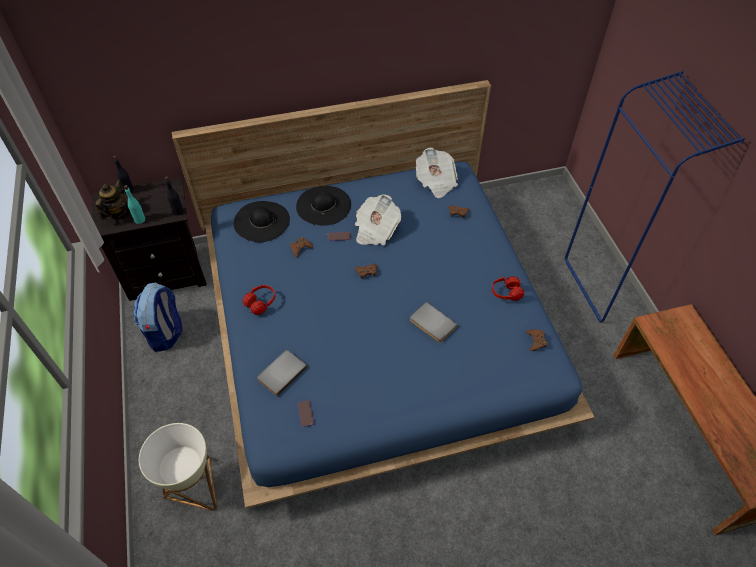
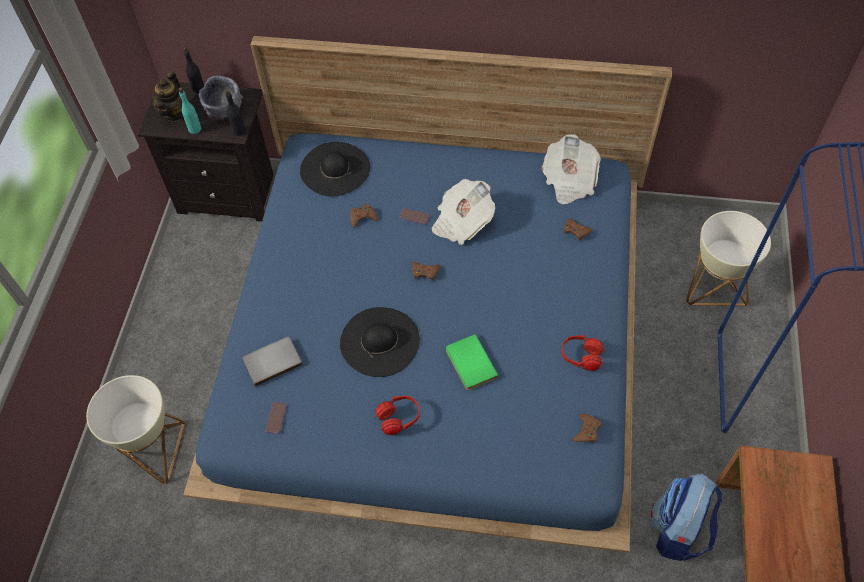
camera: 25 degrees right, 5 degrees up
(116, 213) = (174, 113): teapot -> teapot turned 150 degrees clockwise
(157, 198) = (224, 108): none -> grey bowl
(166, 333) = (199, 265): backpack -> backpack (678, 530)
(260, 304) = (287, 272): red headphones -> red headphones (398, 419)
(323, 205) = (415, 170): black hat -> black hat (379, 341)
(431, 324) = (469, 364): grey book -> green book
(546, 234) = (712, 290): none -> planter

